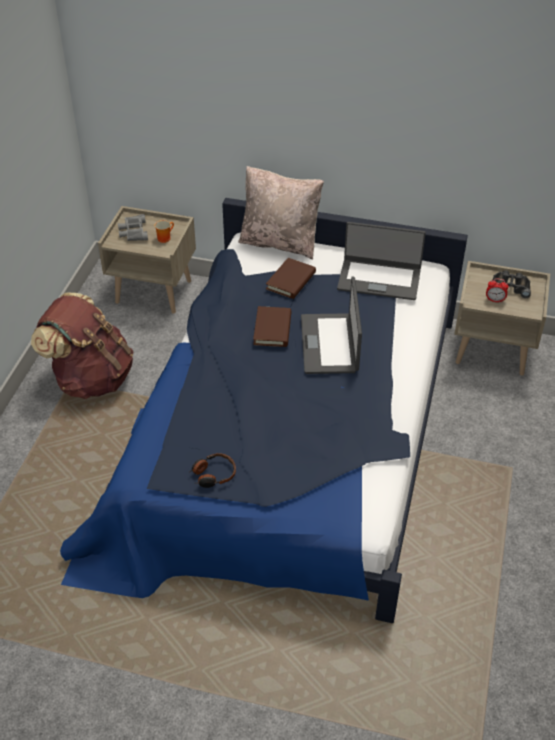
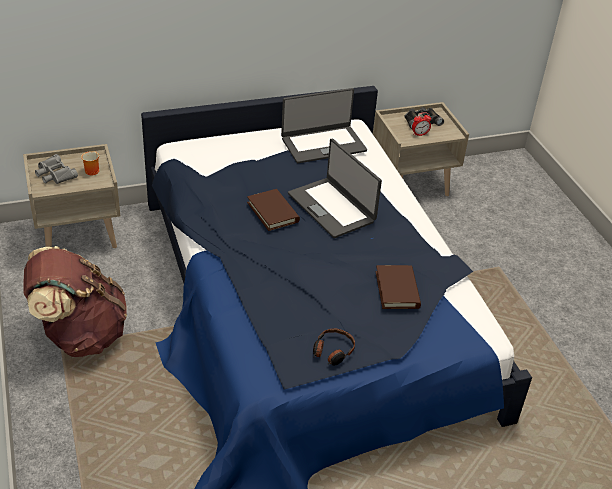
camera: 35 degrees left, 5 degrees down
(280, 242) = (209, 141): beige pillow -> none
(291, 281) = (252, 168): brown book -> brown book (397, 290)

